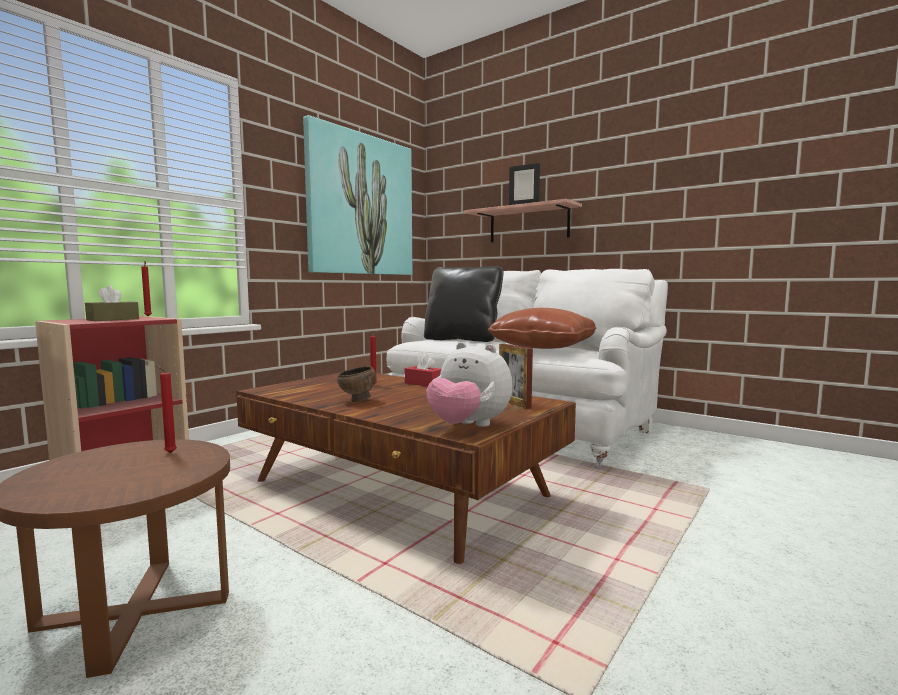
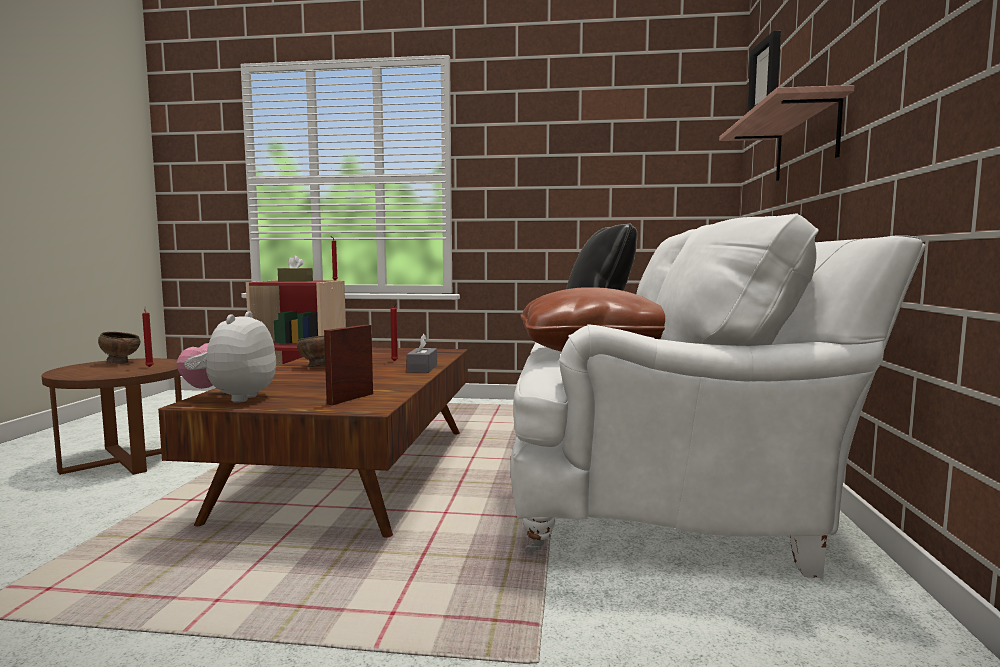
camera: 60 degrees right, 0 degrees up
(75, 467) = (121, 362): none -> brown bowl
(360, 205) = (608, 154): picture -> none
(424, 383) = (422, 368): red tissue box -> grey tissue box

